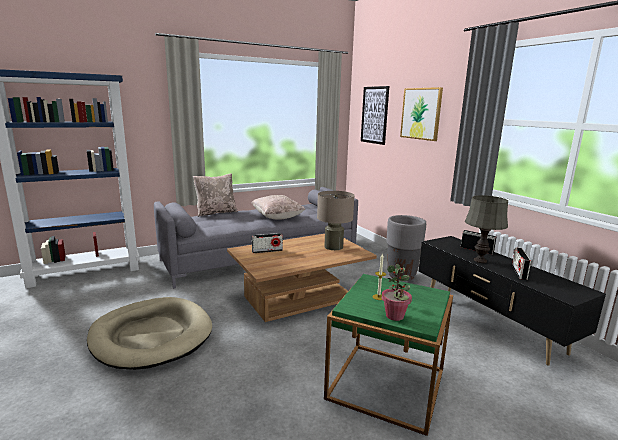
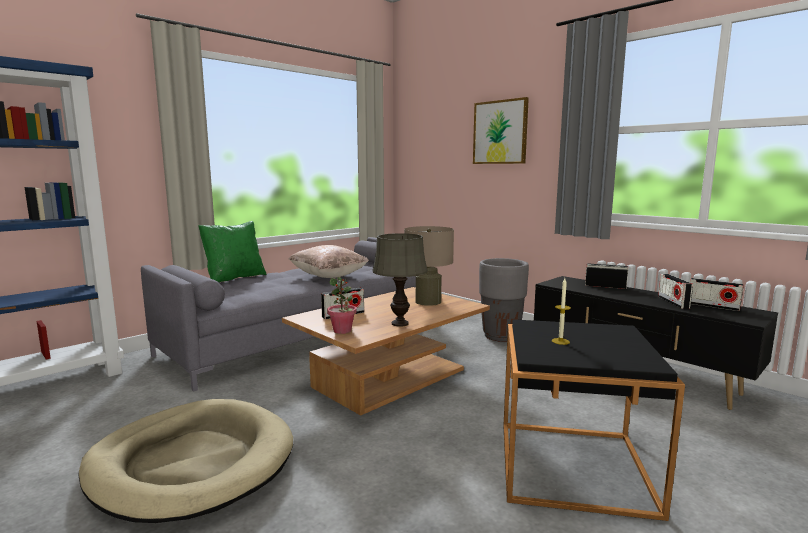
camera: 15 degrees left, 5 degrees down
(216, 212) = (234, 278): beige pillow -> green pillow
(374, 115) = (432, 141): picture -> none
(386, 384) = (573, 466): green side table -> black side table
(395, 316) = (604, 359): potted plant -> potted plant (342, 330)
(480, 261) = (620, 296): grey table lamp -> grey table lamp (399, 323)
(551, 280) = (713, 306): none -> radio

